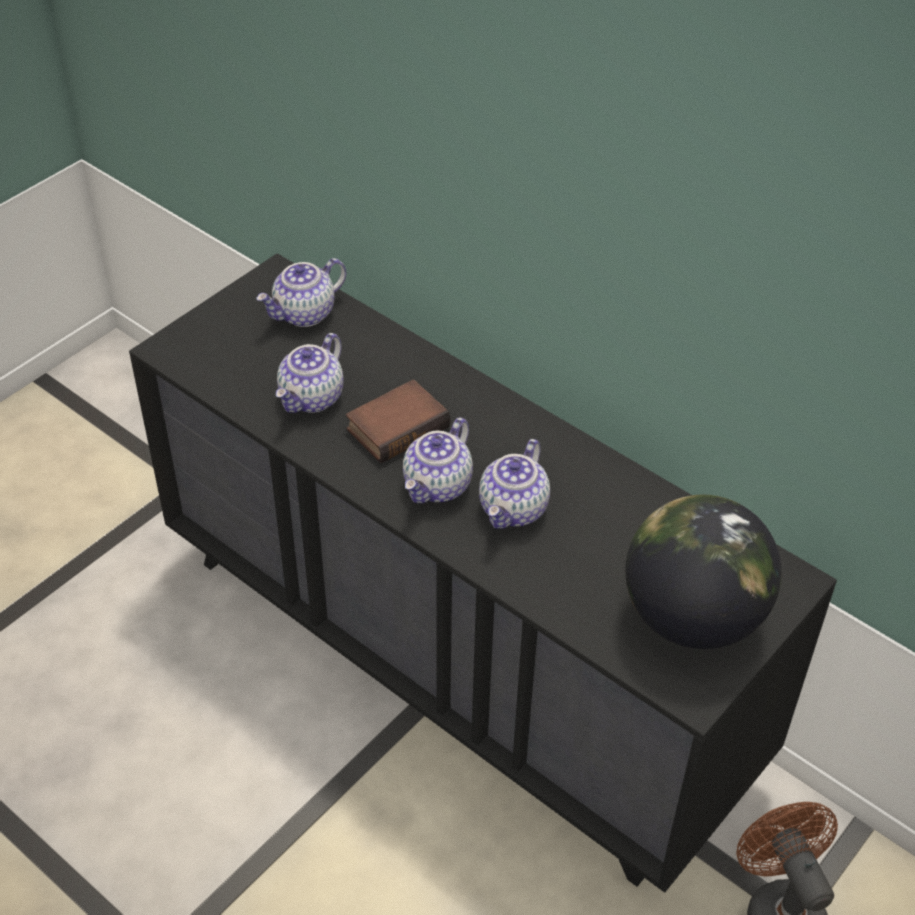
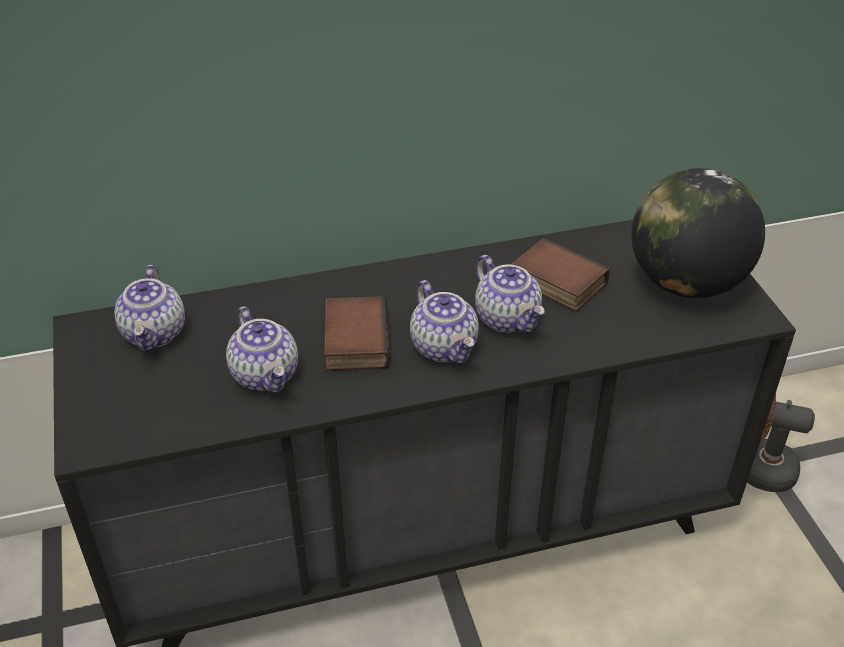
camera: 55 degrees left, 5 degrees down
(598, 519) = (556, 282): none -> book

